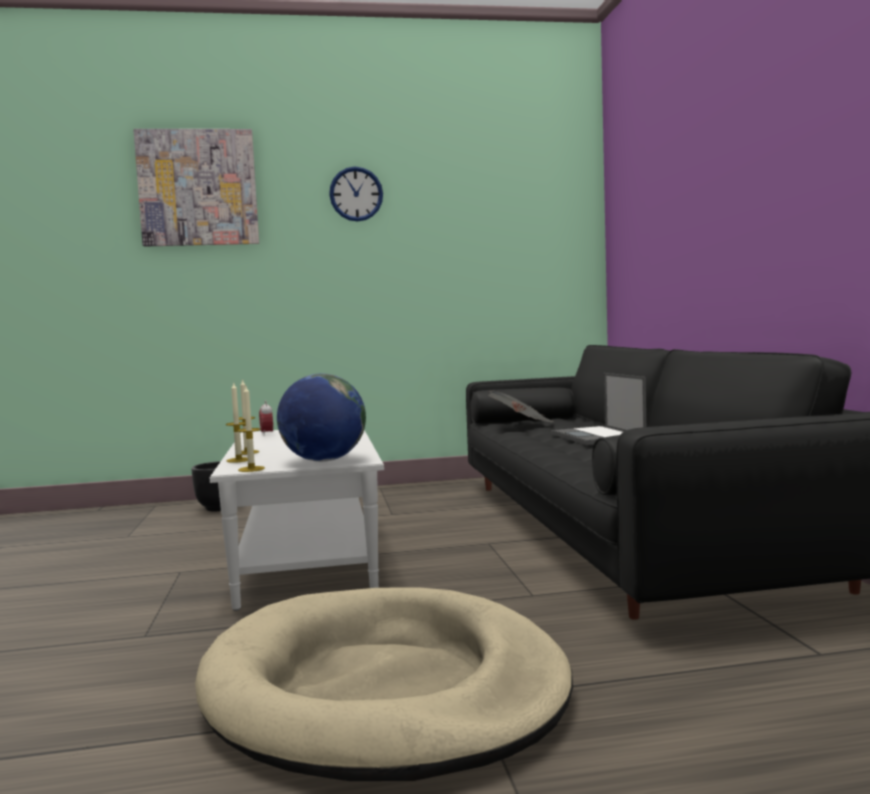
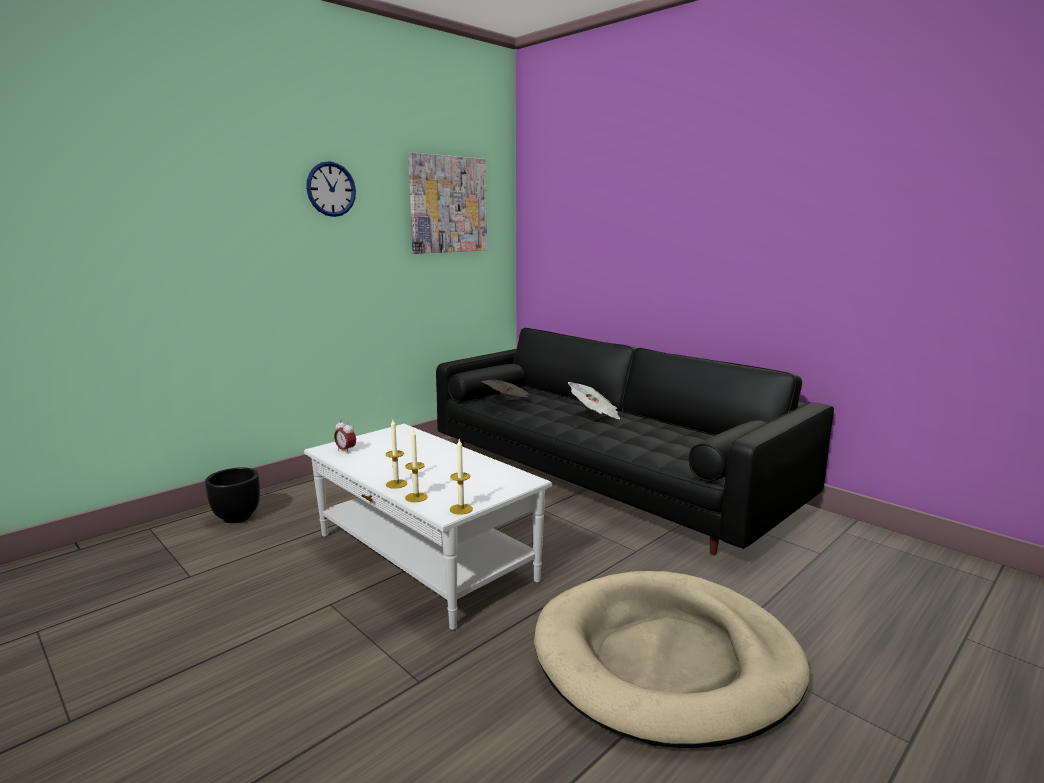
camera: 35 degrees left, 10 degrees up
(198, 188) = (165, 174): picture -> picture (448, 204)
(323, 460) = (497, 485): globe -> none
(598, 437) = (594, 414): laptop -> newspaper

